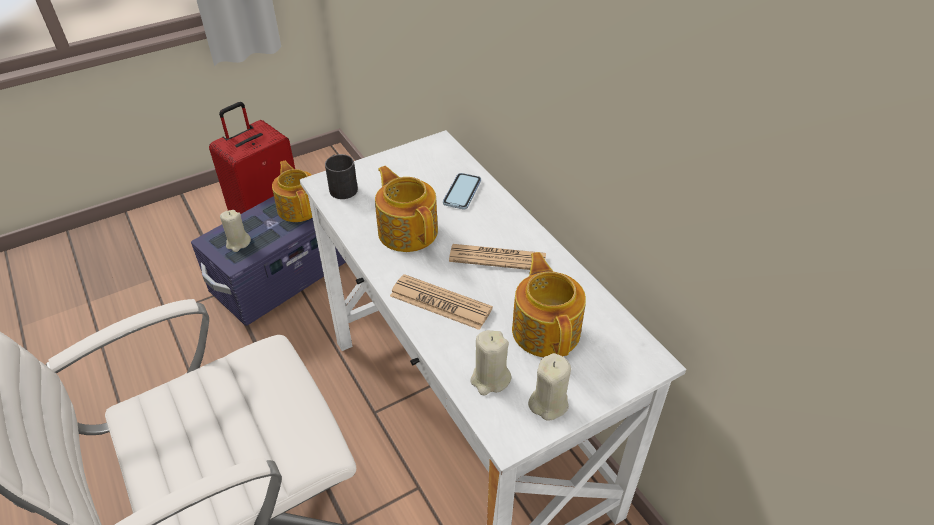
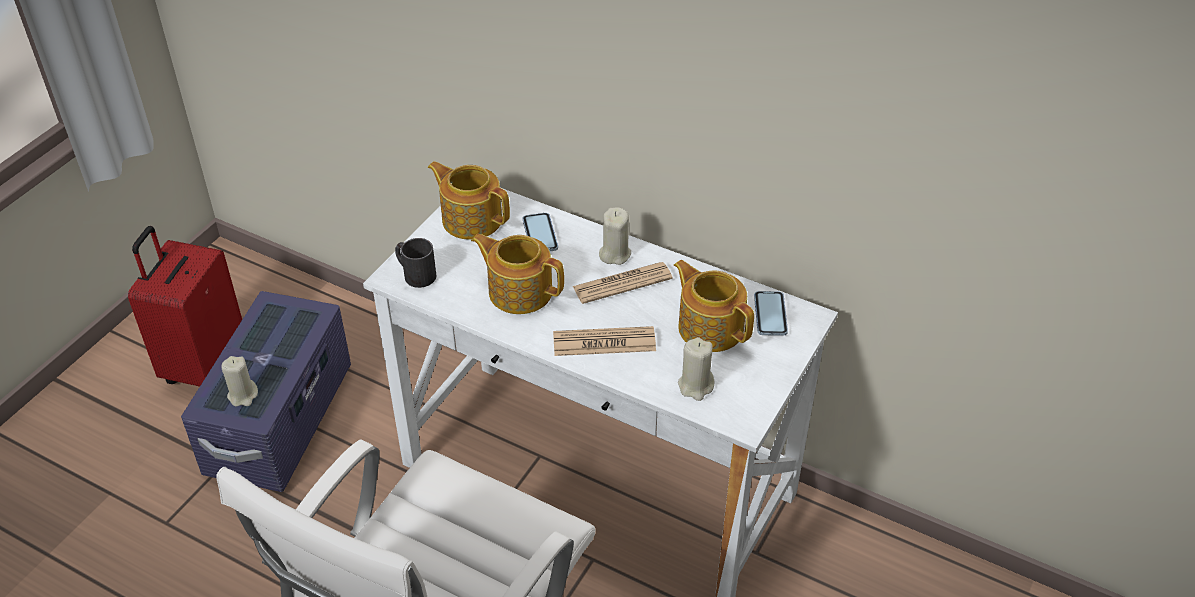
camera: 30 degrees left, 0 degrees up
(299, 207) = (282, 328): teapot -> teapot (471, 219)
(548, 403) = (755, 383): beige candle -> beige candle (614, 254)
(613, 342) = (770, 315): none -> phone

